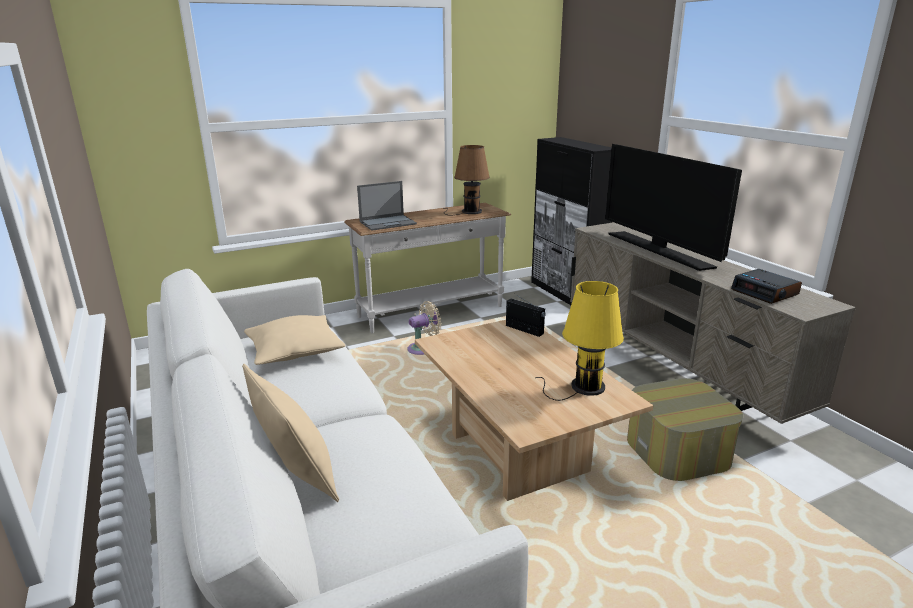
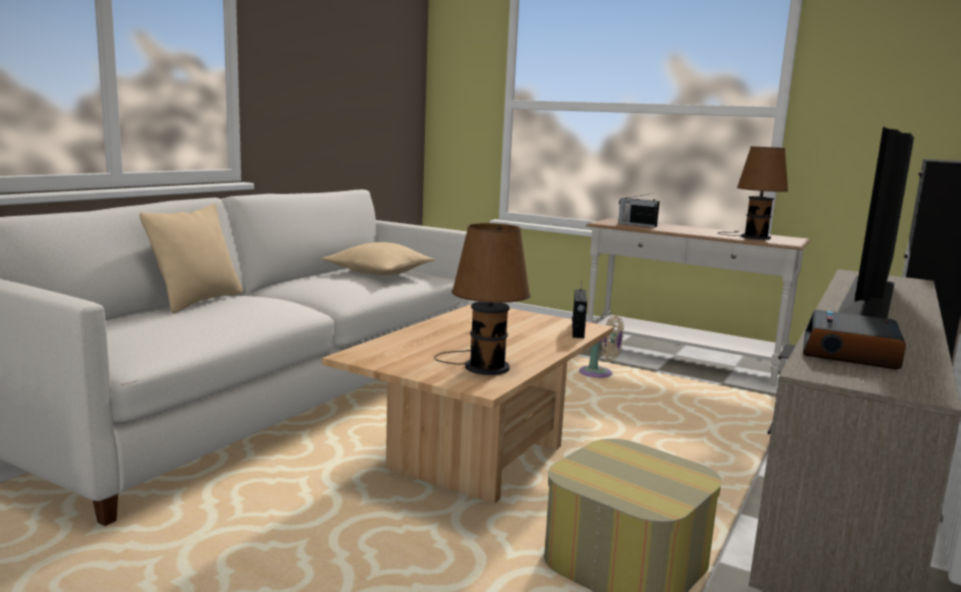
camera: 55 degrees right, 10 degrees down
(388, 223) = (636, 225): laptop -> radio
(583, 387) = (483, 366): yellow table lamp -> brown table lamp

